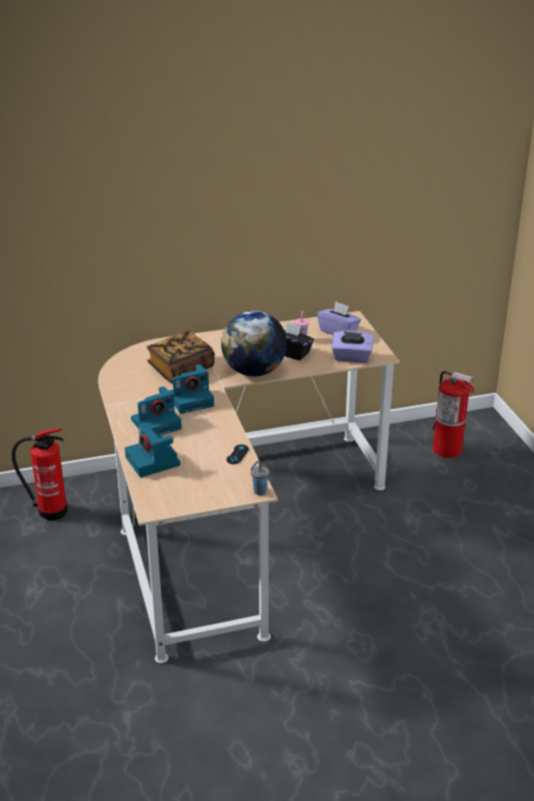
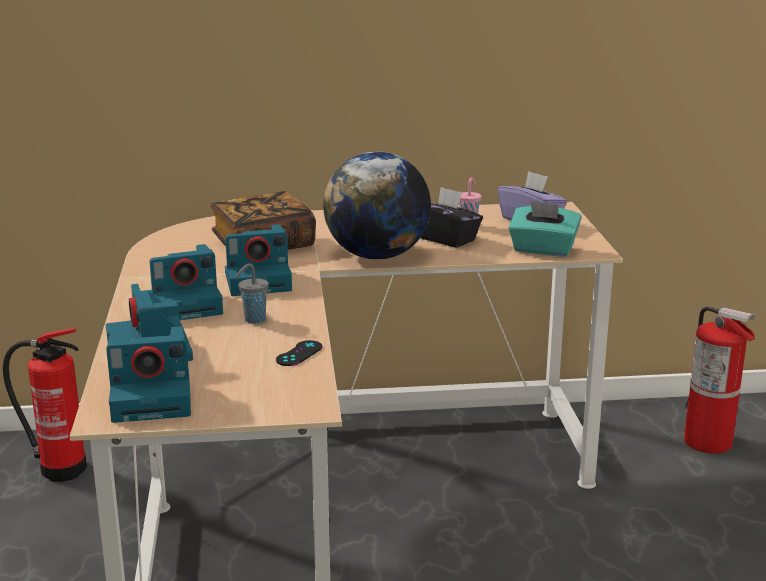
camera: 10 degrees right, 10 degrees down
(172, 494) = (154, 399): none -> camera
(259, 491) = (312, 408): grey cup -> grey cup (253, 320)
(351, 357) = (543, 250): purple tissue box -> turquoise tissue box

